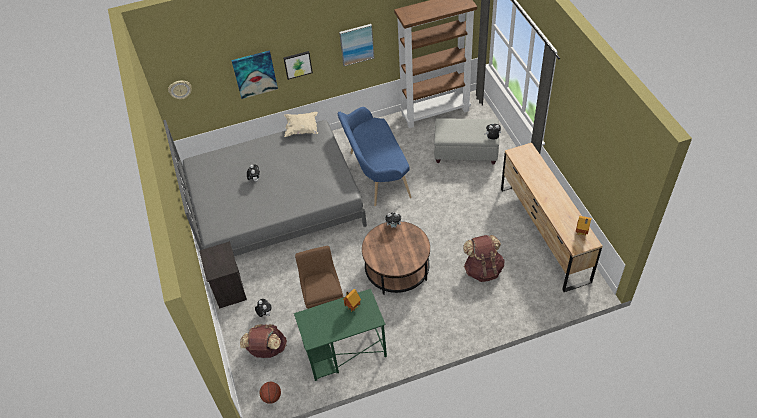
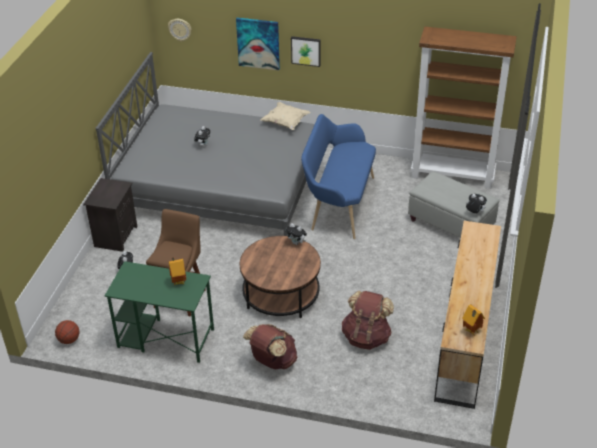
camera: 30 degrees right, 10 degrees down
(267, 350) = (101, 300): brown backpack -> brown backpack (272, 361)
(356, 44) = (376, 53): picture -> none

